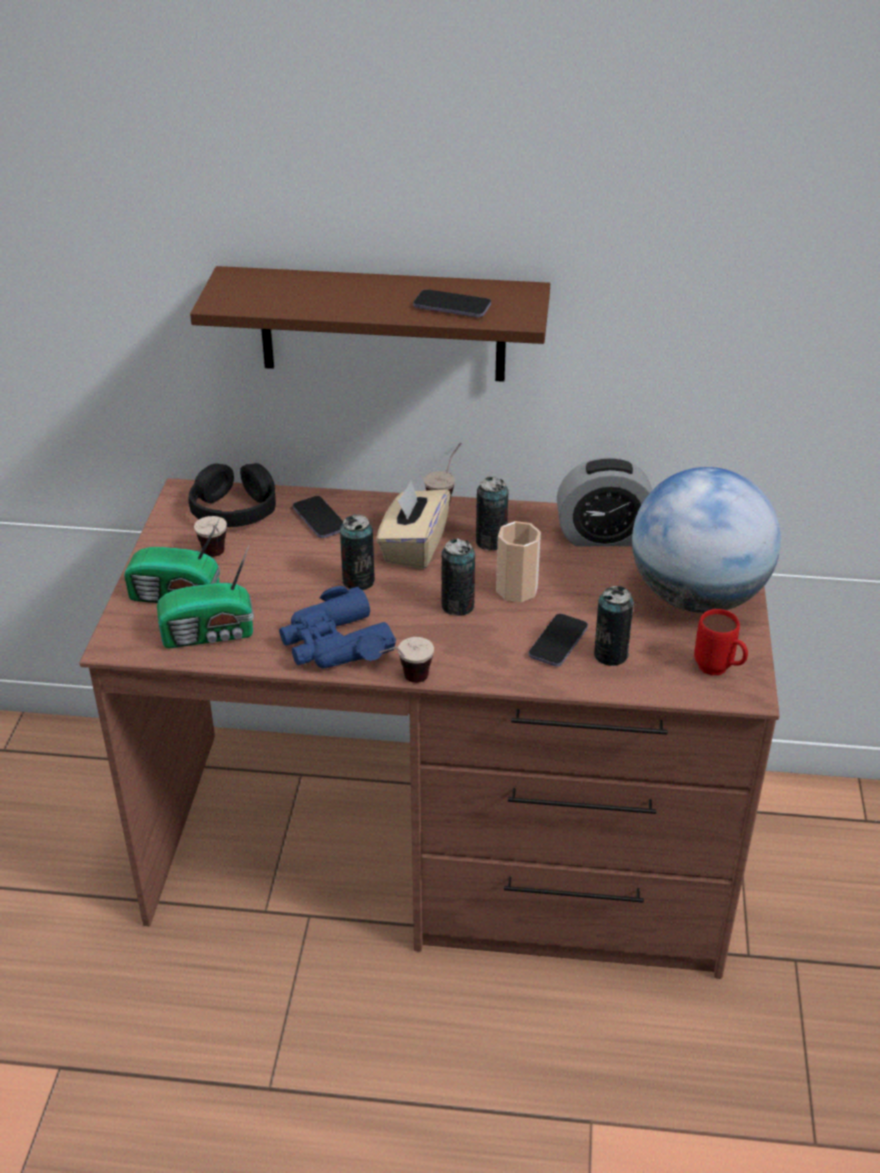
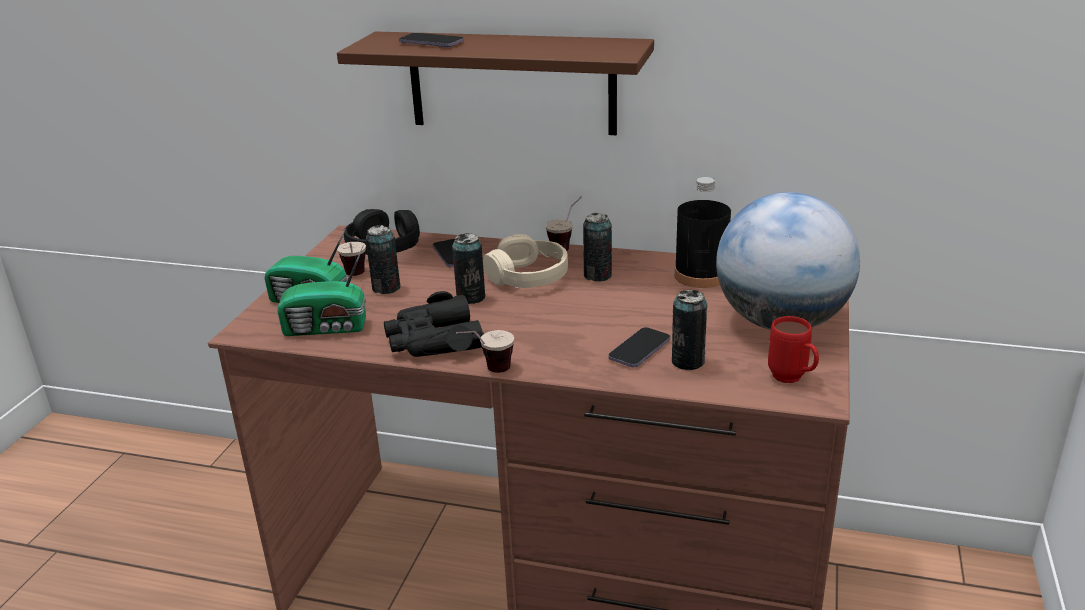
camera: 10 degrees right, 10 degrees down
(335, 644) = (433, 340): blue binoculars -> black binoculars
(413, 547) = (527, 276): beige tissue box -> beige headphones
(452, 306) = (560, 49): phone -> phone (431, 43)
(457, 606) = (553, 319): can -> can (386, 288)
(516, 589) = (611, 309): cup -> none
(603, 536) = (701, 275): alarm clock -> black bottle

